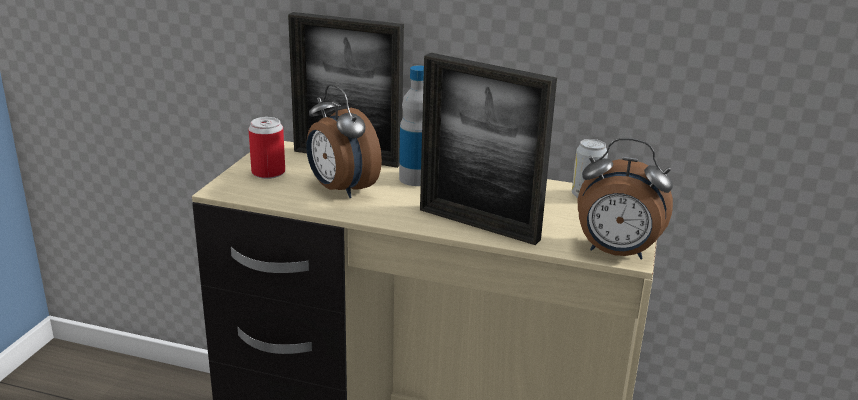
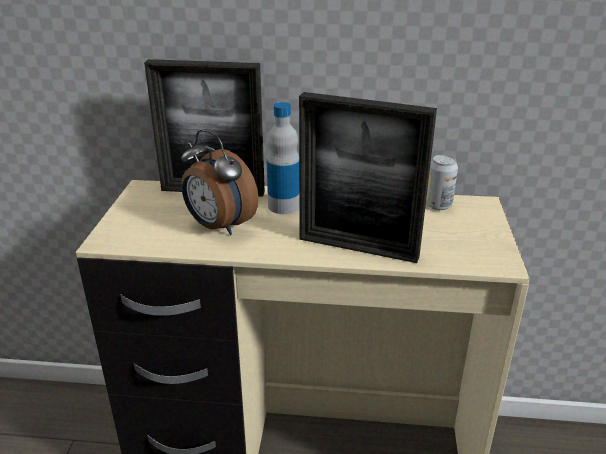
camera: 10 degrees left, 5 degrees up
(268, 173) = (144, 217): can -> none
(616, 253) = (490, 261): alarm clock -> none

